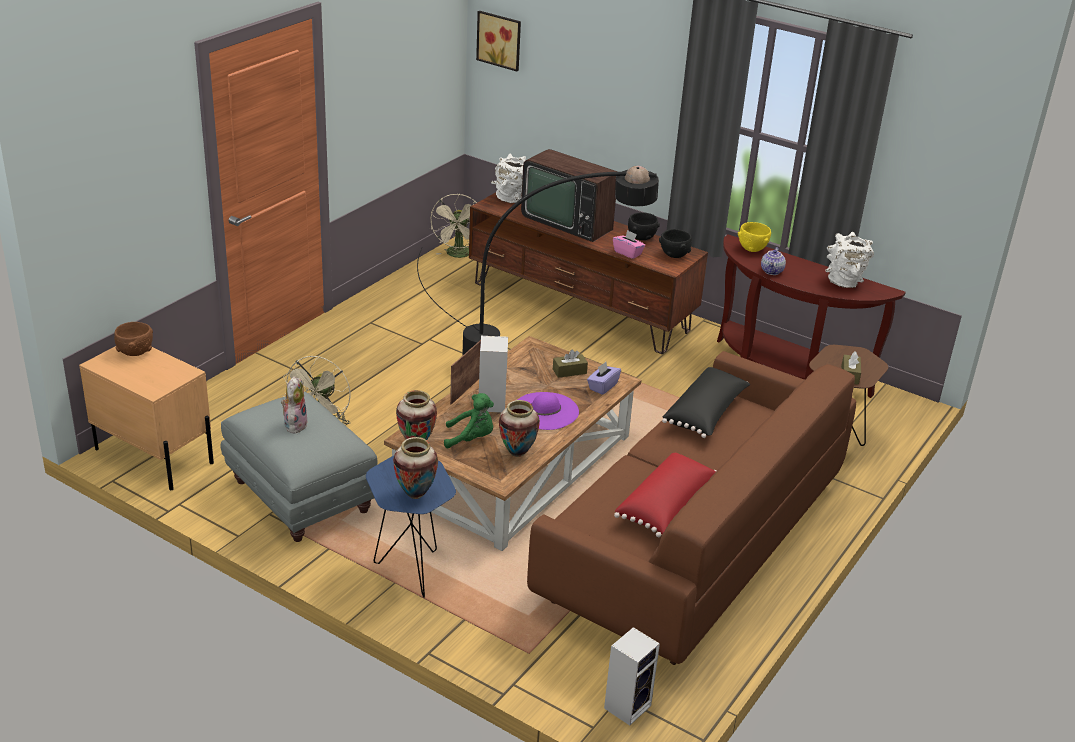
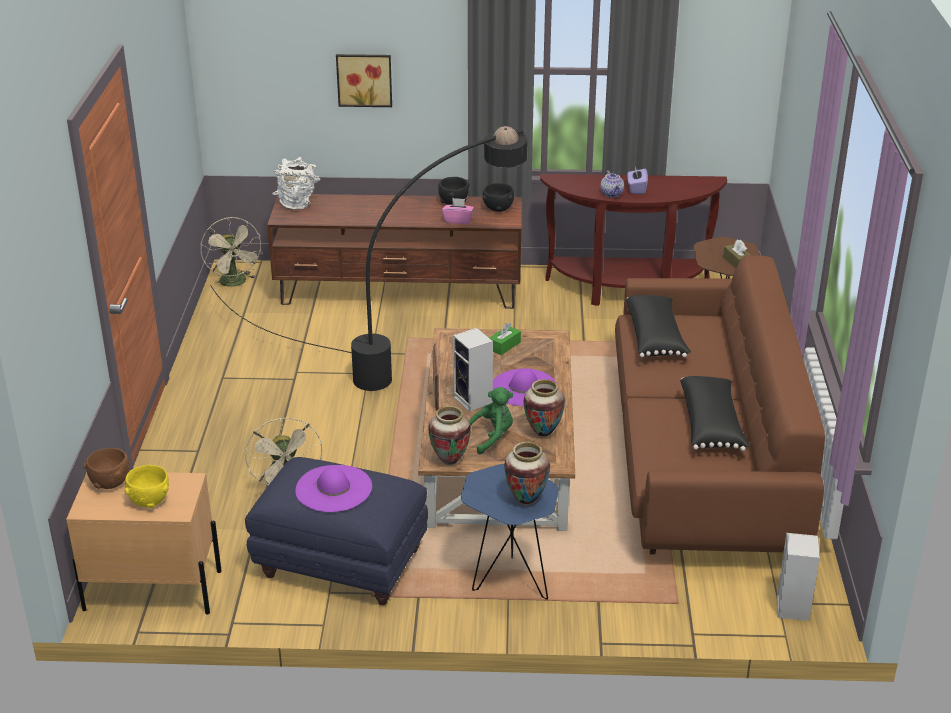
camera: 30 degrees left, 0 degrees up
(294, 424) = (334, 488): plush toy -> purple hat
(300, 496) = (339, 563): grey ottoman -> blue ottoman
(500, 40) = (234, 43): picture -> picture (364, 79)
(569, 220) = (372, 208): television -> none
(569, 371) = (504, 346): brown tissue box -> green tissue box
(602, 387) = (546, 348): purple tissue box -> purple tissue box (636, 189)
(667, 506) = (712, 425): red pillow -> black pillow
(752, 249) = (574, 180): yellow bowl -> yellow bowl (149, 501)
(844, 282) = (675, 183): white vase -> none

